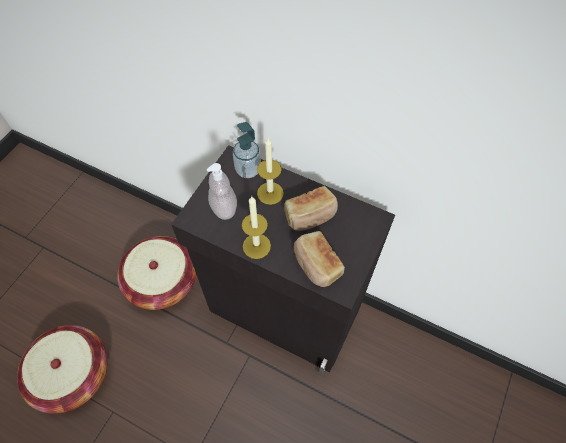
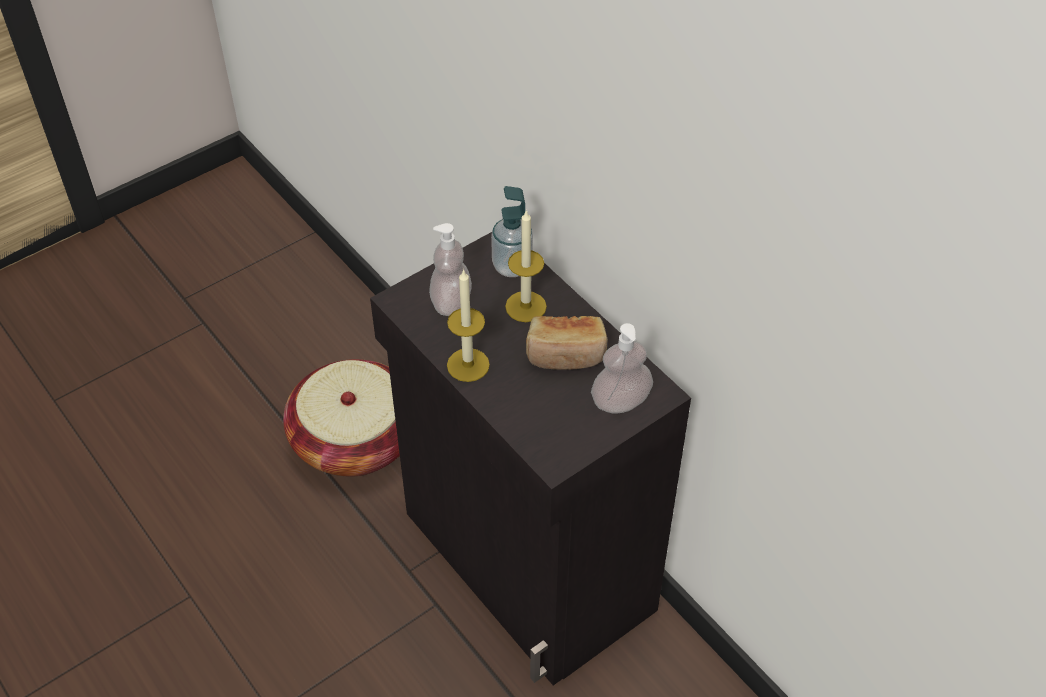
camera: 25 degrees right, 10 degrees down
(73, 374) = (159, 519): basket -> none
(316, 264) = (536, 417): bread -> none
(358, 233) = (620, 401): none -> soap dispenser

